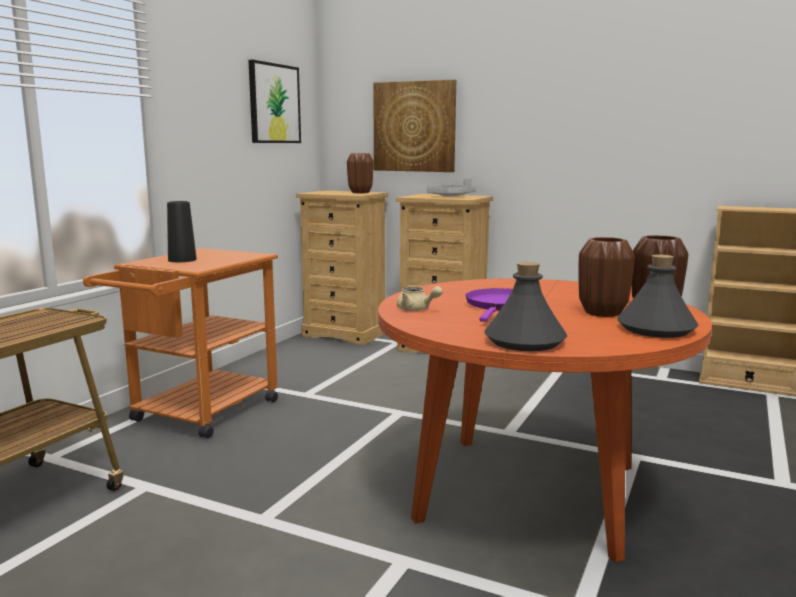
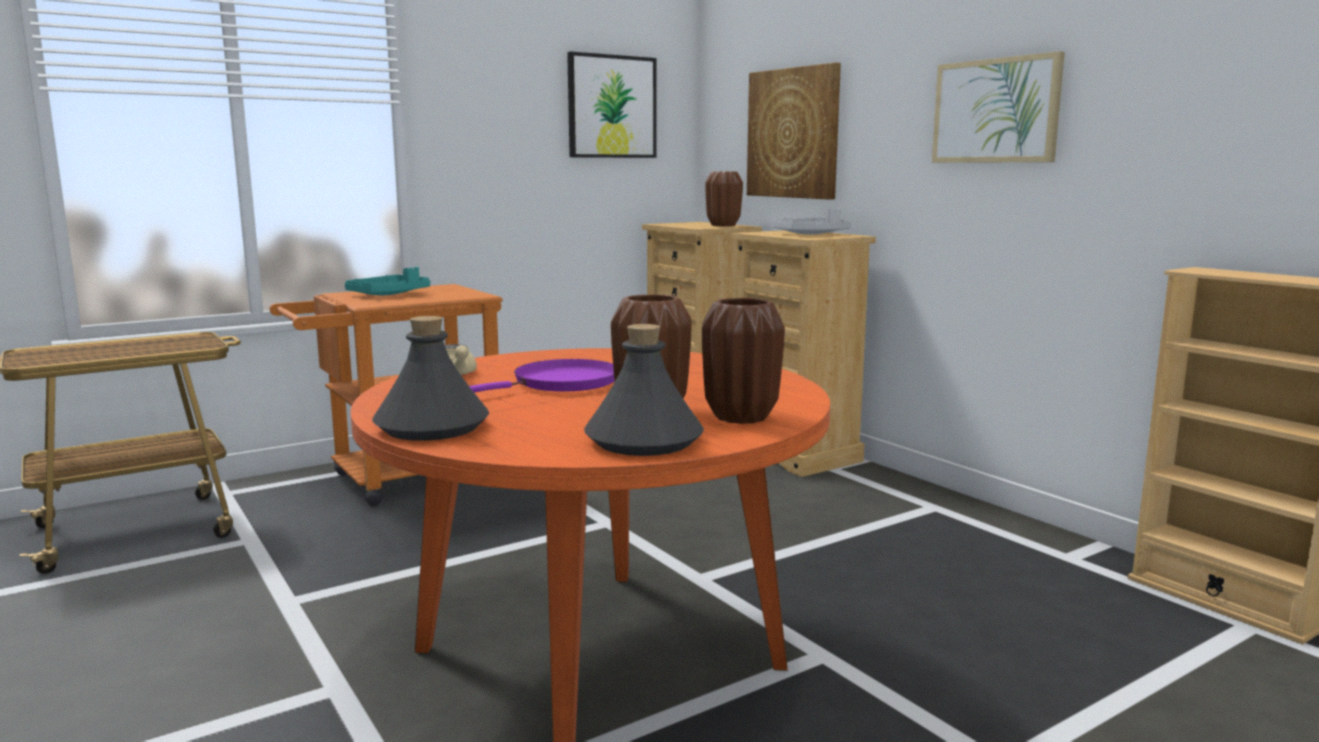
camera: 30 degrees right, 0 degrees up
(182, 260) = (389, 294): black vase -> turquoise tray
(581, 116) = (996, 111): none -> picture

